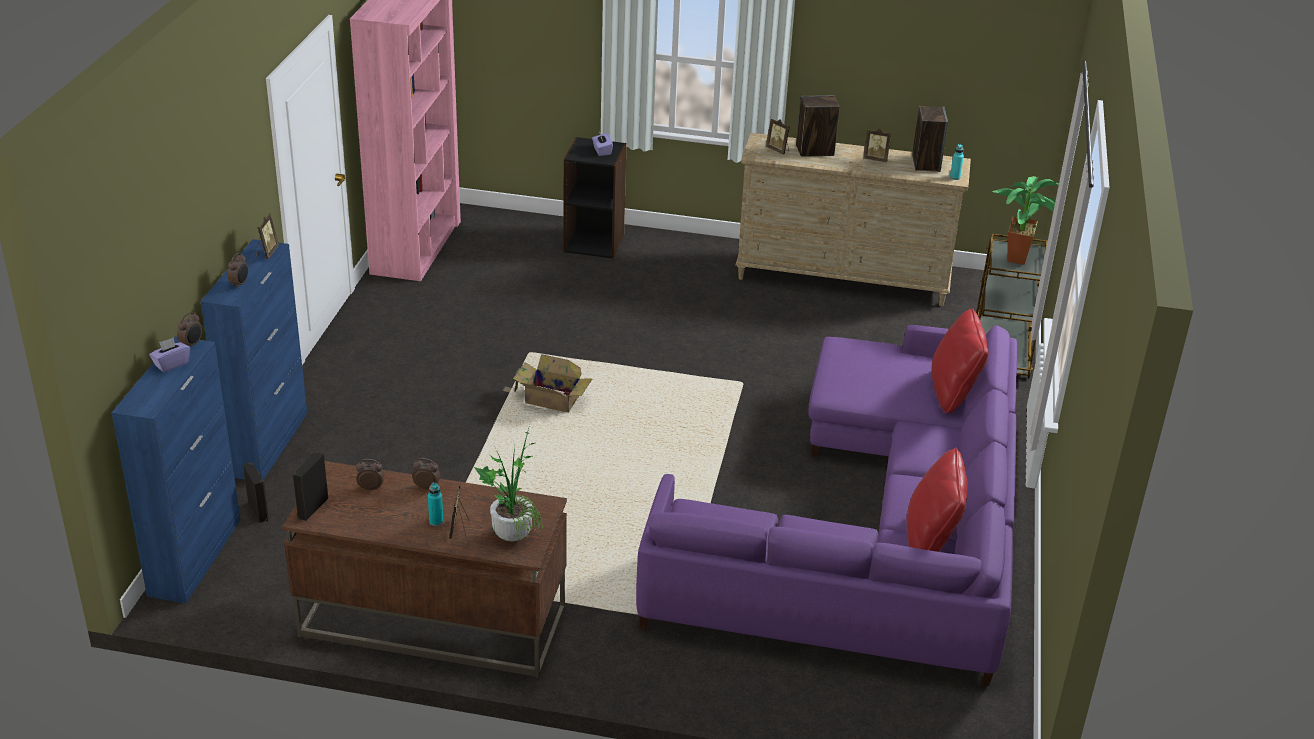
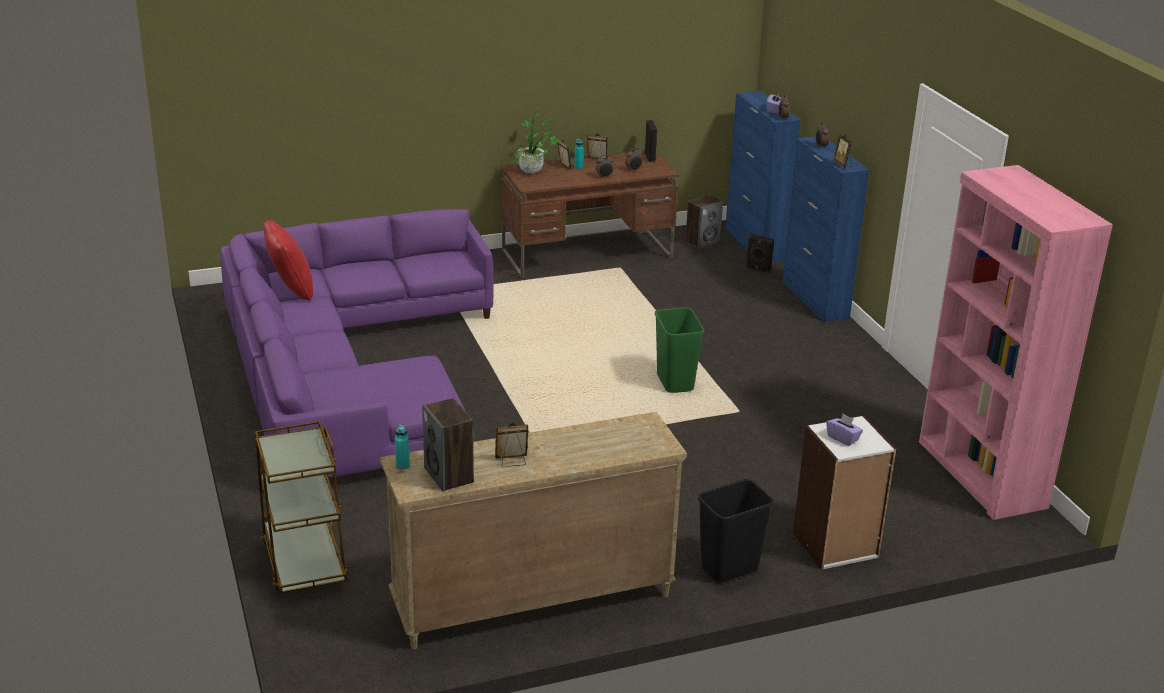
camera: 150 degrees right, 5 degrees down
(550, 399) = (676, 383): cardboard box -> green trash can
(594, 243) = (835, 546): black bookcase -> white bookcase
(686, 254) = (729, 569): none -> black trash can
(778, 150) = (630, 437): picture frame -> picture frame (596, 161)
(814, 151) = (590, 449): speaker -> speaker (702, 242)
(953, 393) = (318, 389): red pillow -> none
(1020, 257) = (293, 456): potted plant -> none

